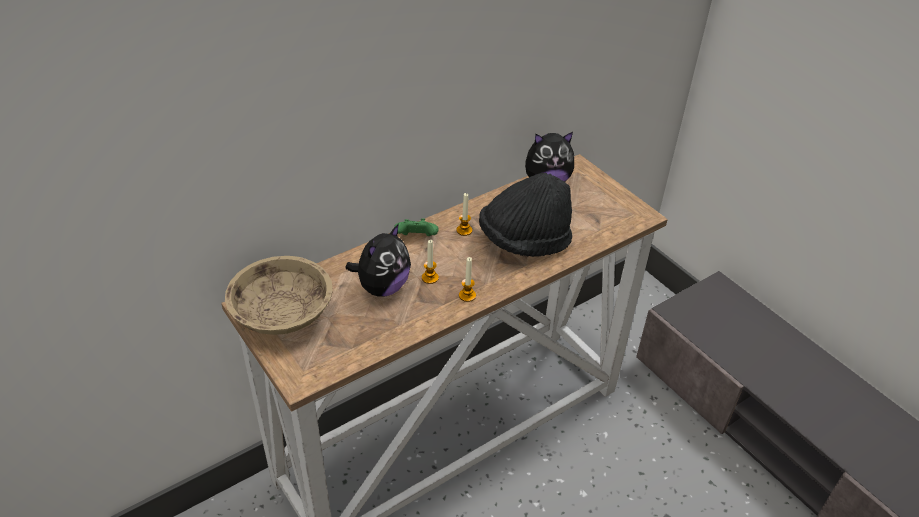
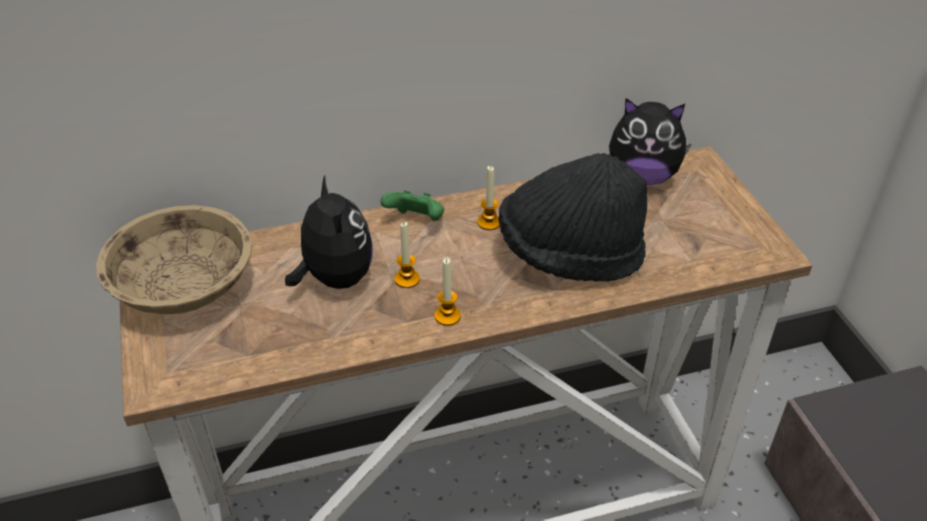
camera: 20 degrees right, 0 degrees up
(382, 287) = (334, 278): plush toy -> plush toy turned 75 degrees counterclockwise

